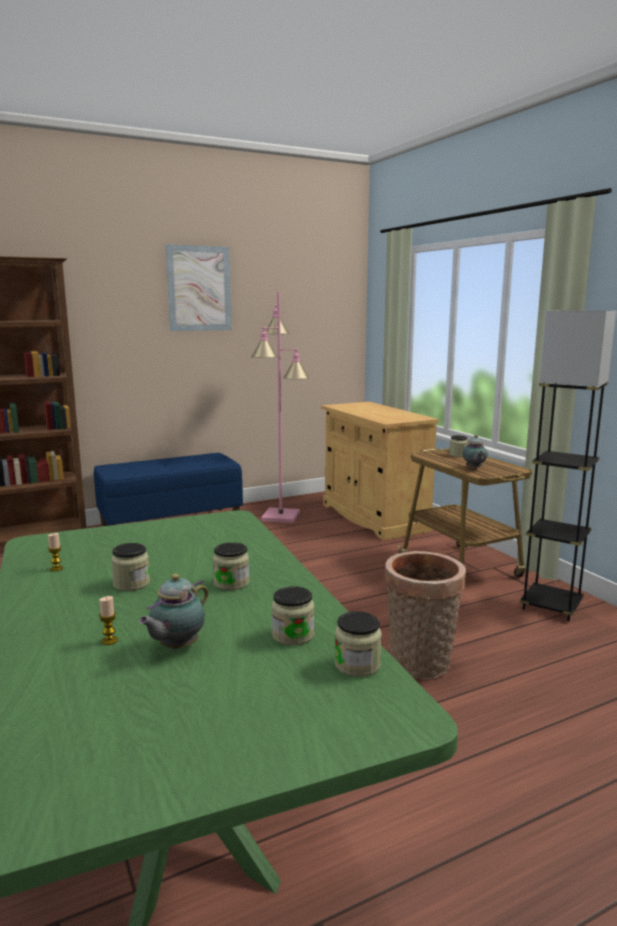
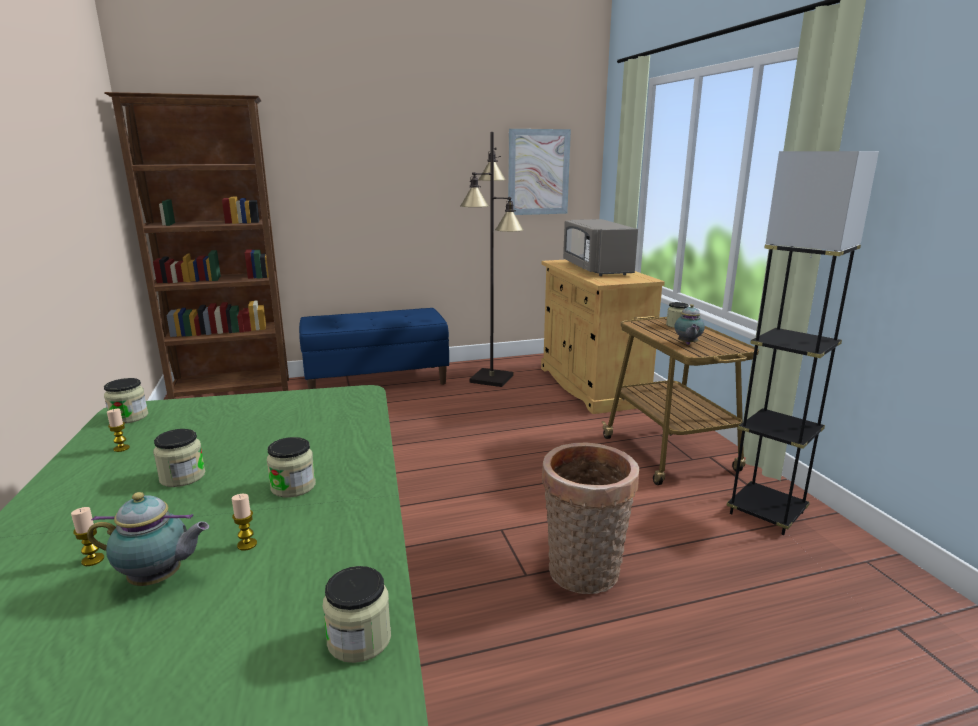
camera: 10 degrees right, 5 degrees up
(176, 647) = (159, 579): teapot -> teapot turned 135 degrees counterclockwise
(199, 288) = (411, 130): picture -> picture (538, 172)
(227, 621) = (247, 544): none -> candle
(281, 516) = (492, 378): pink floor lamp -> black floor lamp
(293, 635) = (310, 577): jar -> jar (129, 417)
(374, 411) = (596, 269): none -> grey microwave

